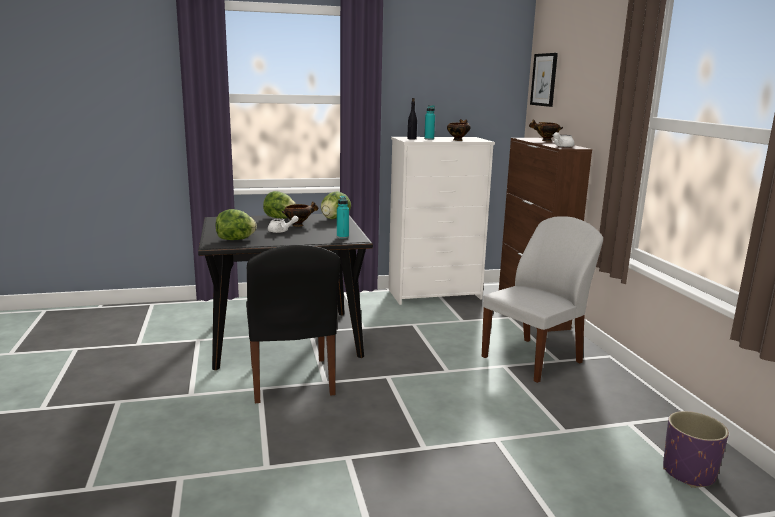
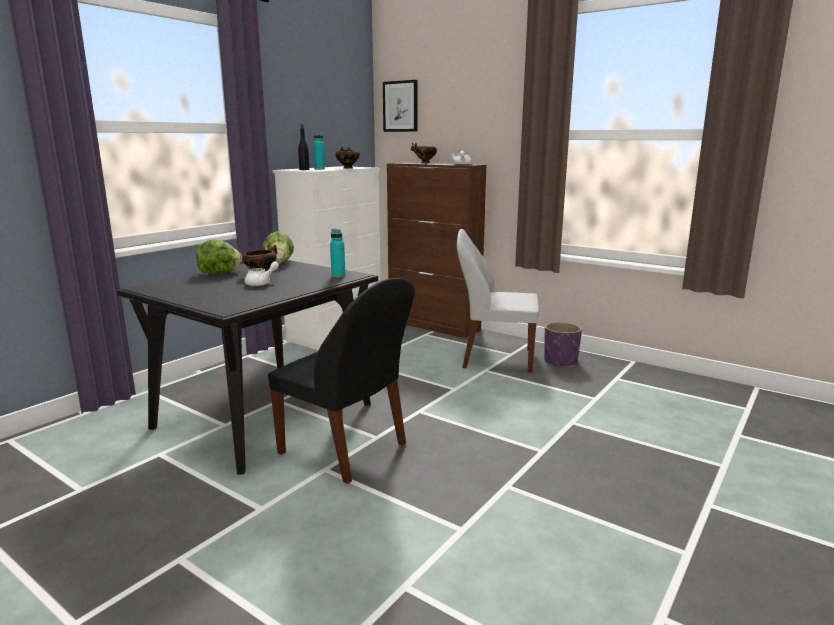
camera: 40 degrees left, 0 degrees up
(236, 239) = (237, 300): lettuce -> none
(533, 359) = (495, 358): white chair -> white chair turned 90 degrees counterclockwise
(688, 473) = (689, 394): purple planter -> purple planter (560, 362)

